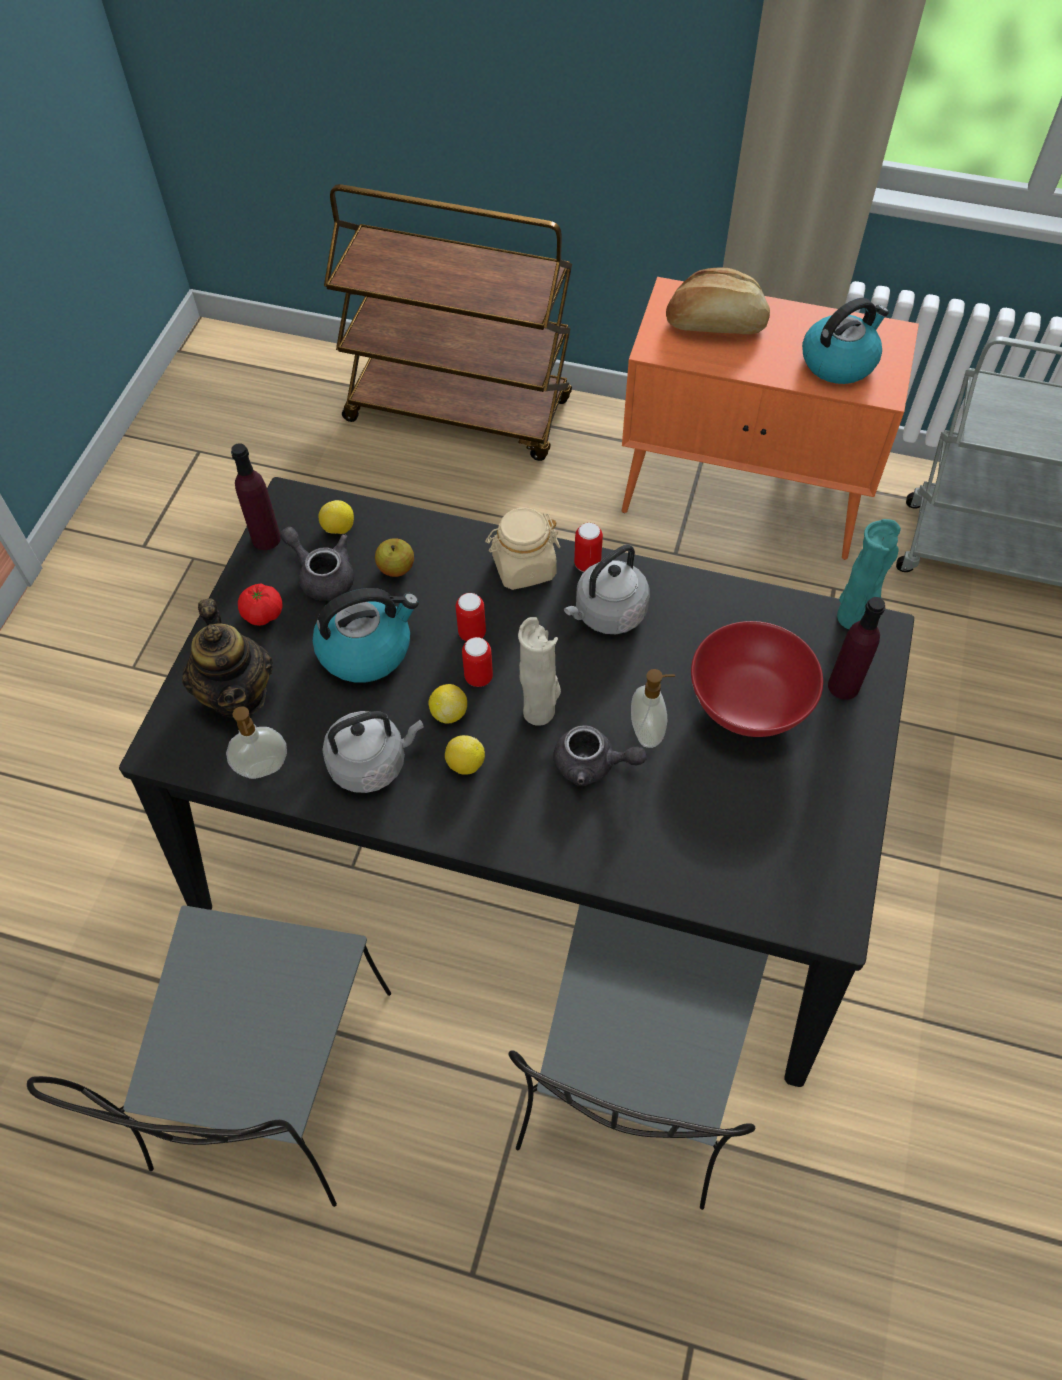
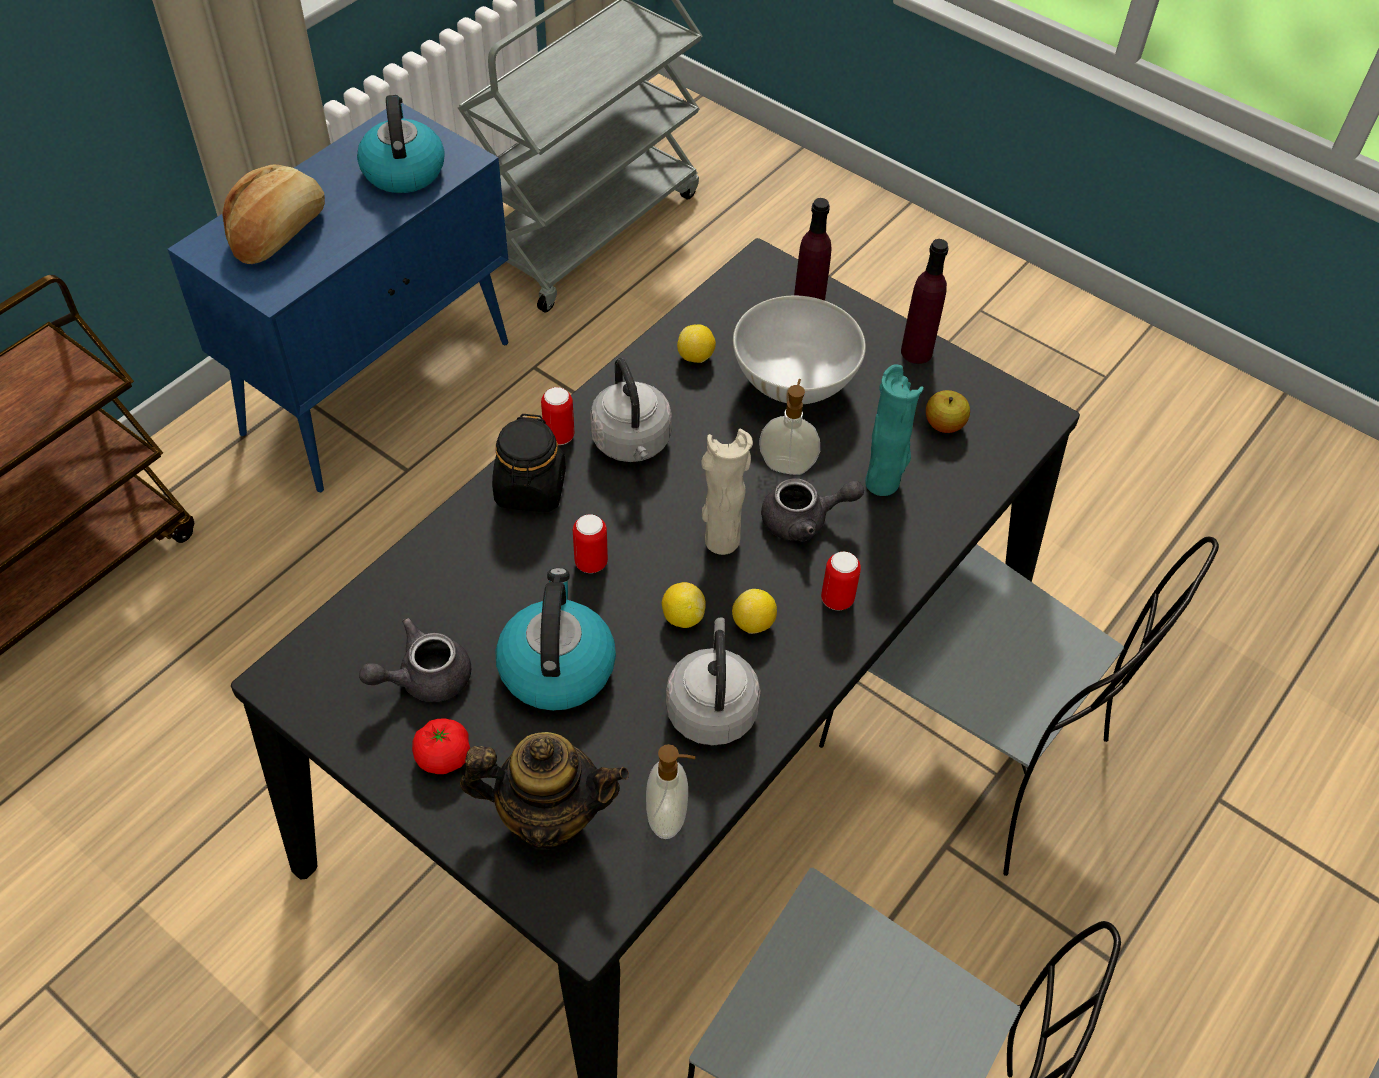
camera: 70 degrees left, 5 degrees down
(266, 538) = (327, 720): purple bottle -> purple bottle (916, 352)
(338, 529) = (363, 640): lemon -> lemon (696, 357)
(396, 568) = (459, 602): apple -> apple (944, 425)
(478, 677) = (651, 576): can -> can (837, 599)
(523, 567) = (530, 489): beige jar -> black jar
(593, 765) = (804, 520): grey teapot -> grey teapot turned 45 degrees clockwise
(744, 499) = (380, 386): orange cabinet -> blue cabinet
(749, 705) = (794, 381): red bowl -> white bowl
(853, 619) = (740, 275): turquoise vase -> turquoise vase (883, 483)

